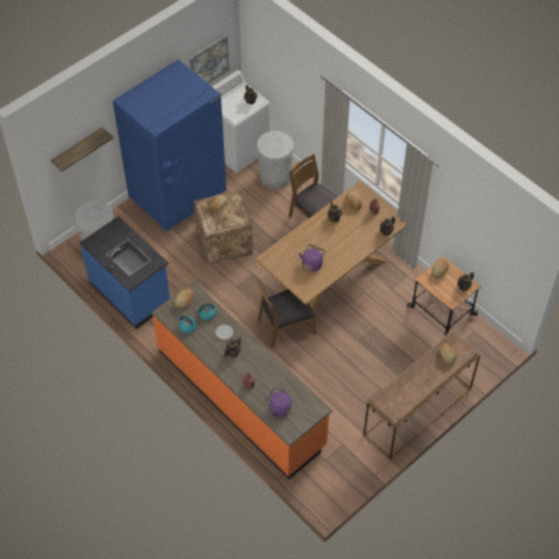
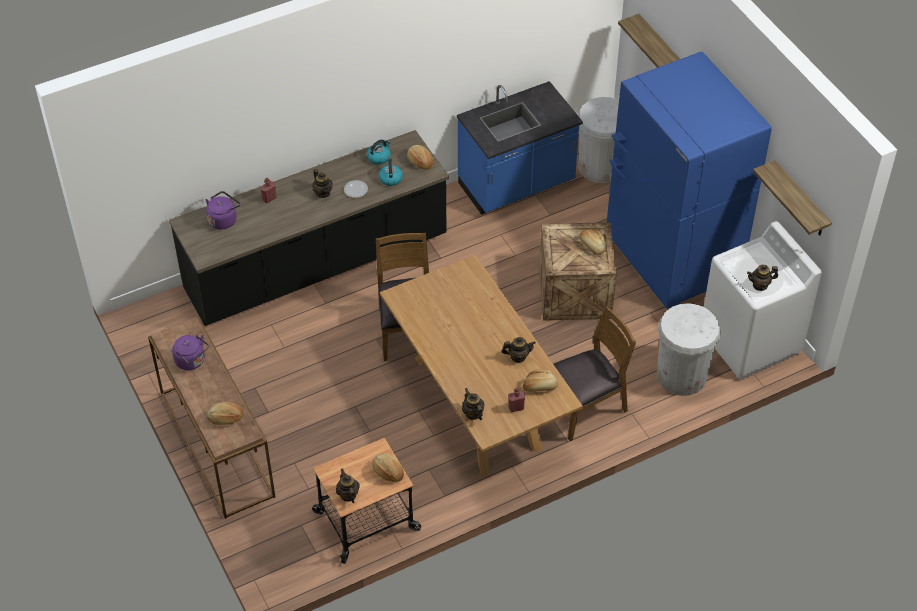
camera: 105 degrees right, 5 degrees down
(208, 63) = (801, 200): picture -> shelf
(241, 397) = (317, 264): orange counter -> black counter
(312, 263) = (443, 313): purple kettle -> purple kettle (192, 361)

